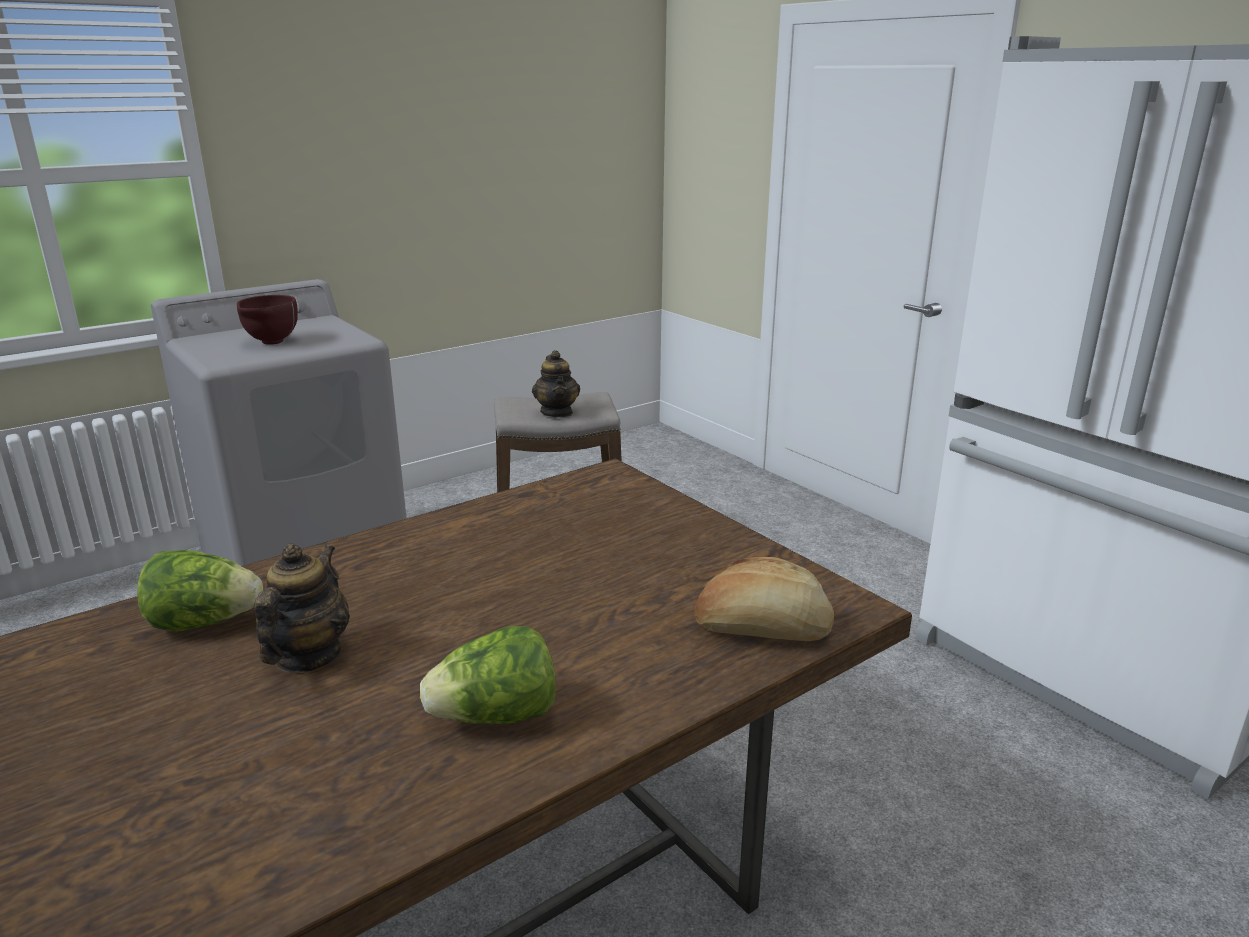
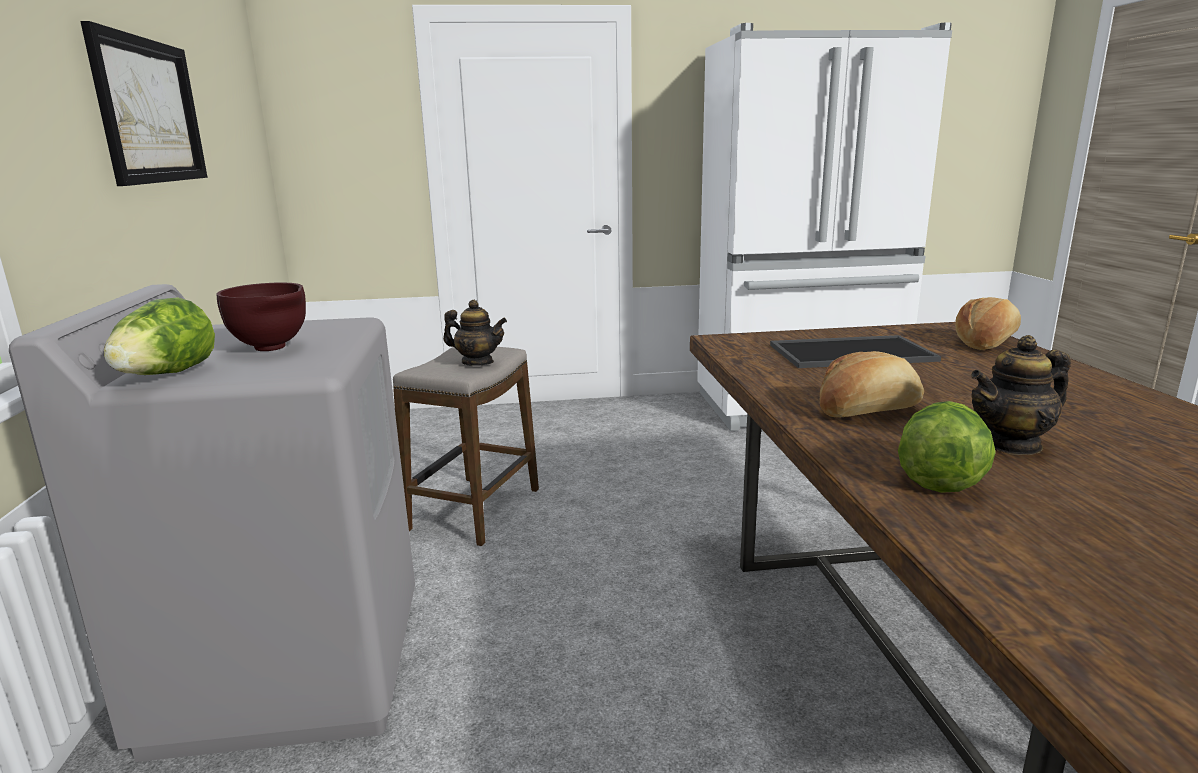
camera: 60 degrees left, 5 degrees down
(307, 656) = (1011, 444): teapot -> teapot turned 60 degrees counterclockwise
(385, 575) = (867, 411): none -> bread
(430, 142) = (149, 111): none -> picture
(496, 717) = (1097, 402): lettuce -> lettuce (166, 375)
(616, 545) = (851, 352): none -> tray

